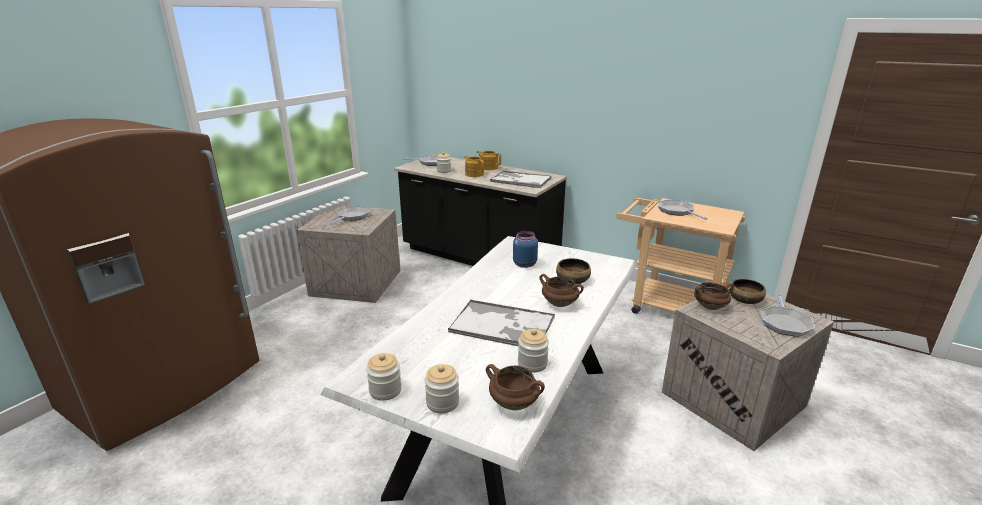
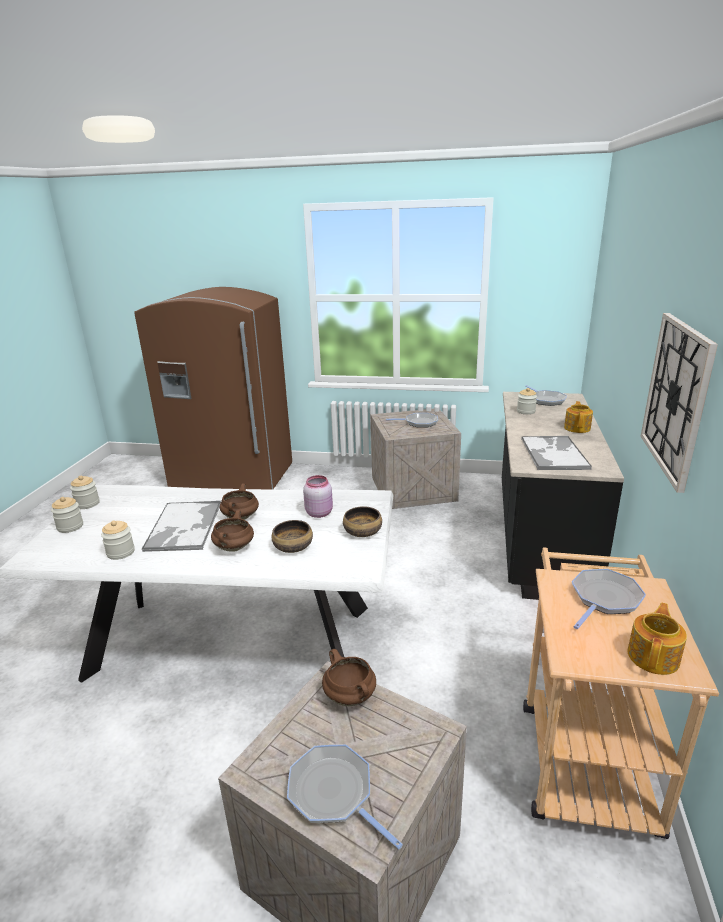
camera: 70 degrees right, 0 degrees up
(474, 174) = (538, 427): teapot -> teapot (654, 656)
(515, 403) = (65, 555): brown cooking pot -> brown cooking pot (241, 518)
(524, 264) = (319, 512): blue jar -> pink jar
(625, 109) = (676, 397): none -> wall clock
(745, 300) = (396, 741): bowl -> bowl (362, 532)
(784, 323) = (334, 793): frying pan -> frying pan turned 45 degrees clockwise

